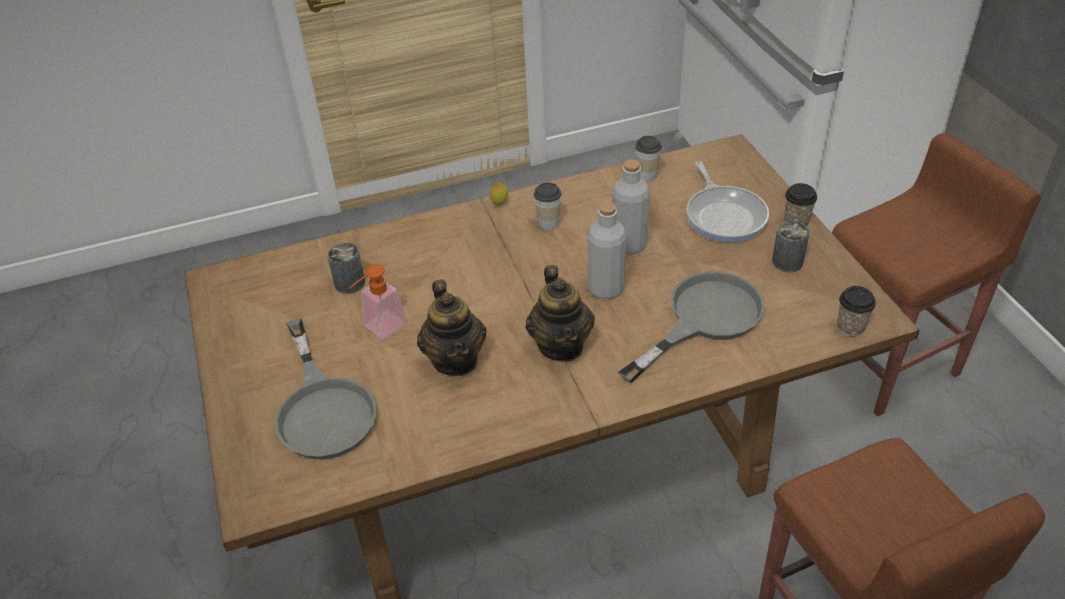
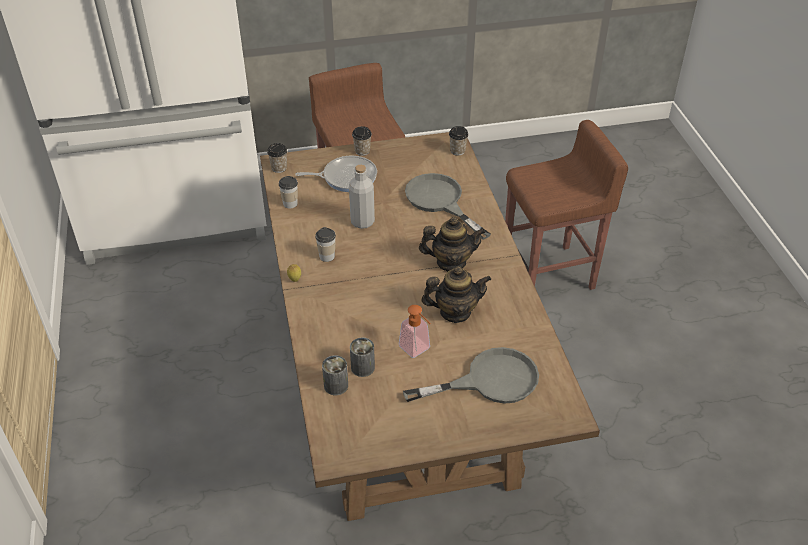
camera: 85 degrees left, 0 degrees up
(606, 288) = (403, 237): grey bottle -> none
(720, 153) = (279, 168): none -> cup
(787, 262) = (398, 161): can -> can (336, 385)

